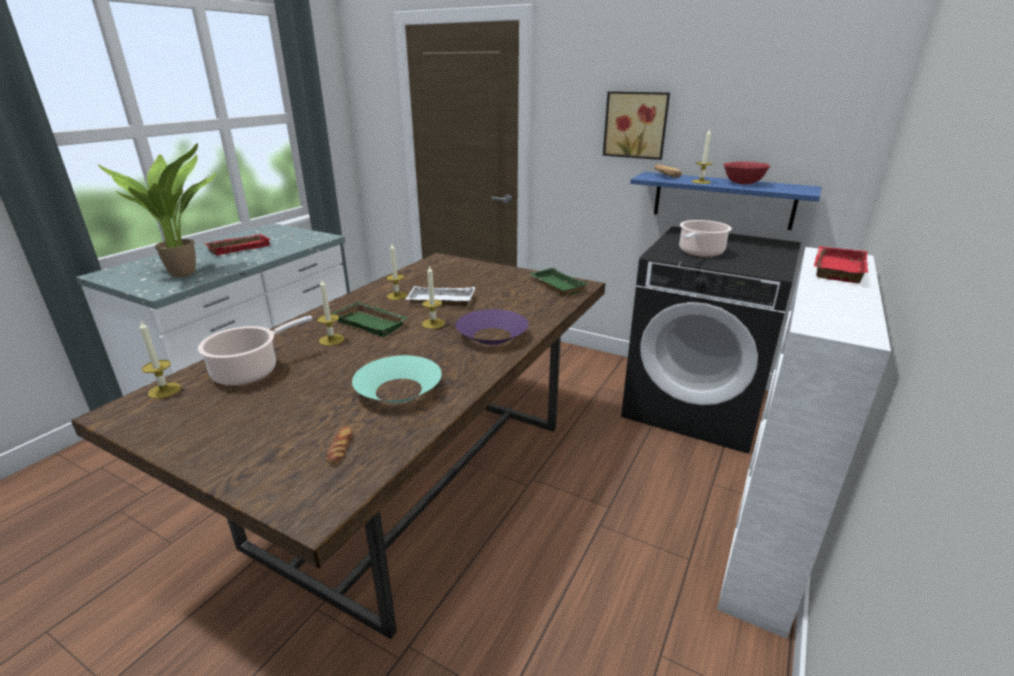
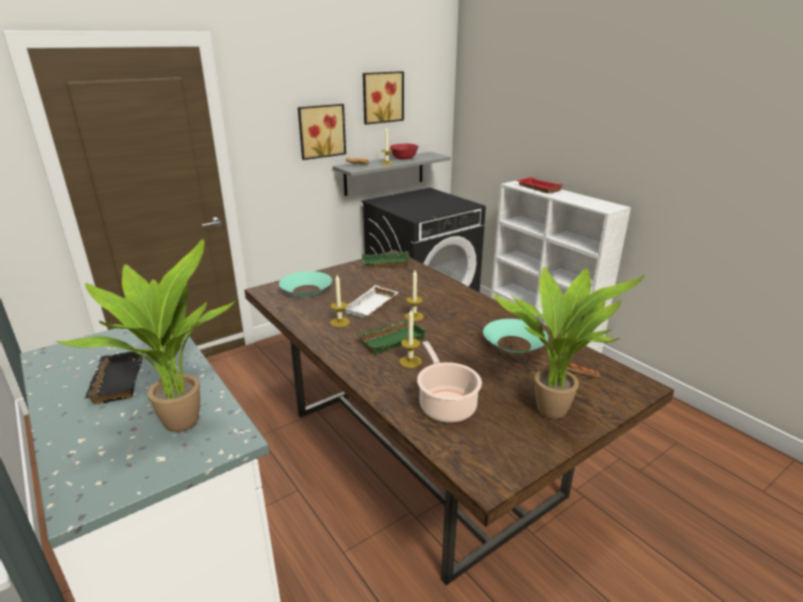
camera: 65 degrees left, 0 degrees up
(164, 390) = (457, 453): candle -> none
(239, 247) = (116, 380): red tray -> black tray
(246, 435) = (552, 409): none -> potted plant
(453, 270) = (306, 290): none -> turquoise bowl
(491, 336) = (452, 300): purple bowl -> none
(699, 252) = (422, 208): cooking pot -> none
(722, 200) = (384, 173): blue shelf -> grey shelf
(740, 89) = (382, 97): none -> picture

